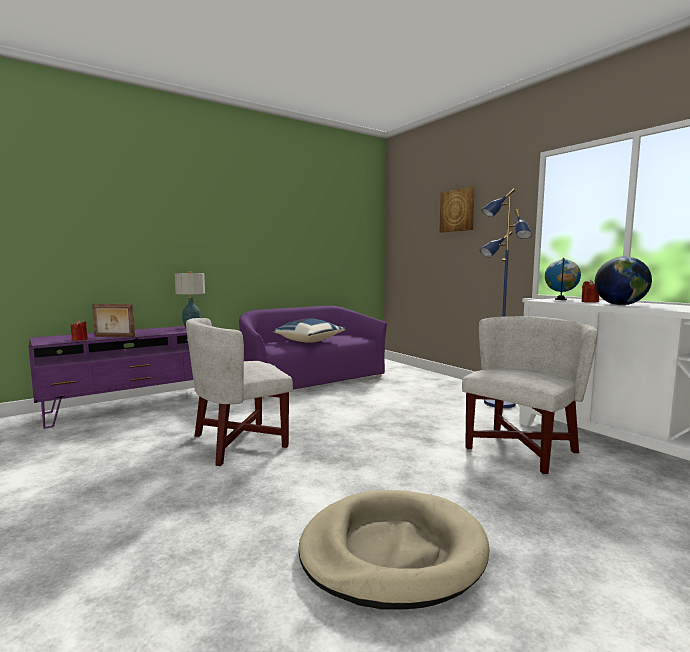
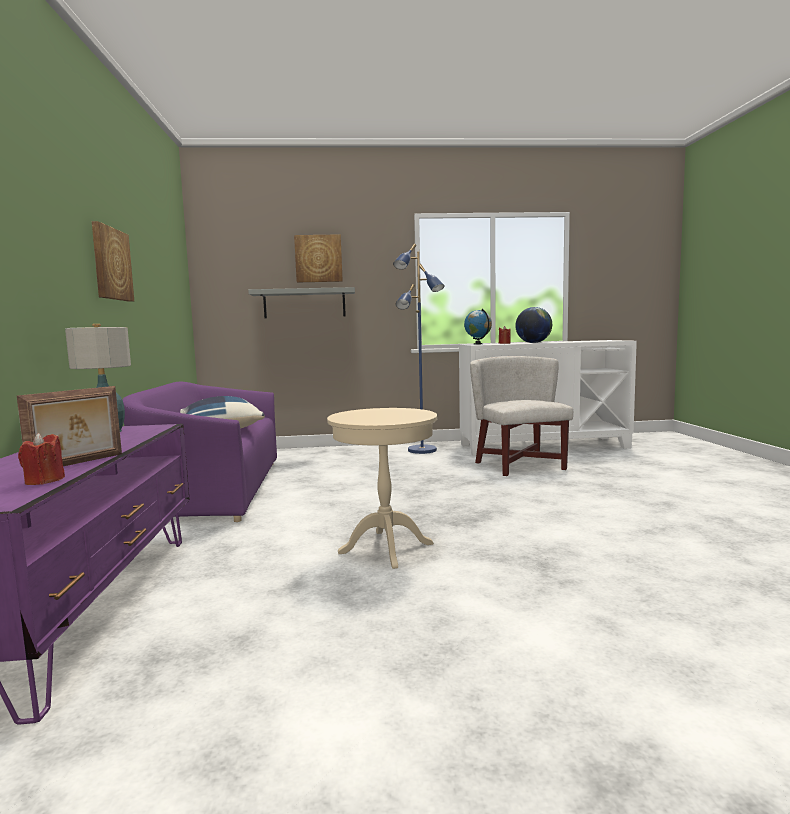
camera: 60 degrees left, 0 degrees up
(239, 442) = (386, 548): white armchair -> beige side table
(260, 234) = (111, 264): none -> picture
(392, 551) = (656, 524): beige dog bed -> none
(445, 250) = (304, 303): none -> grey shelf

